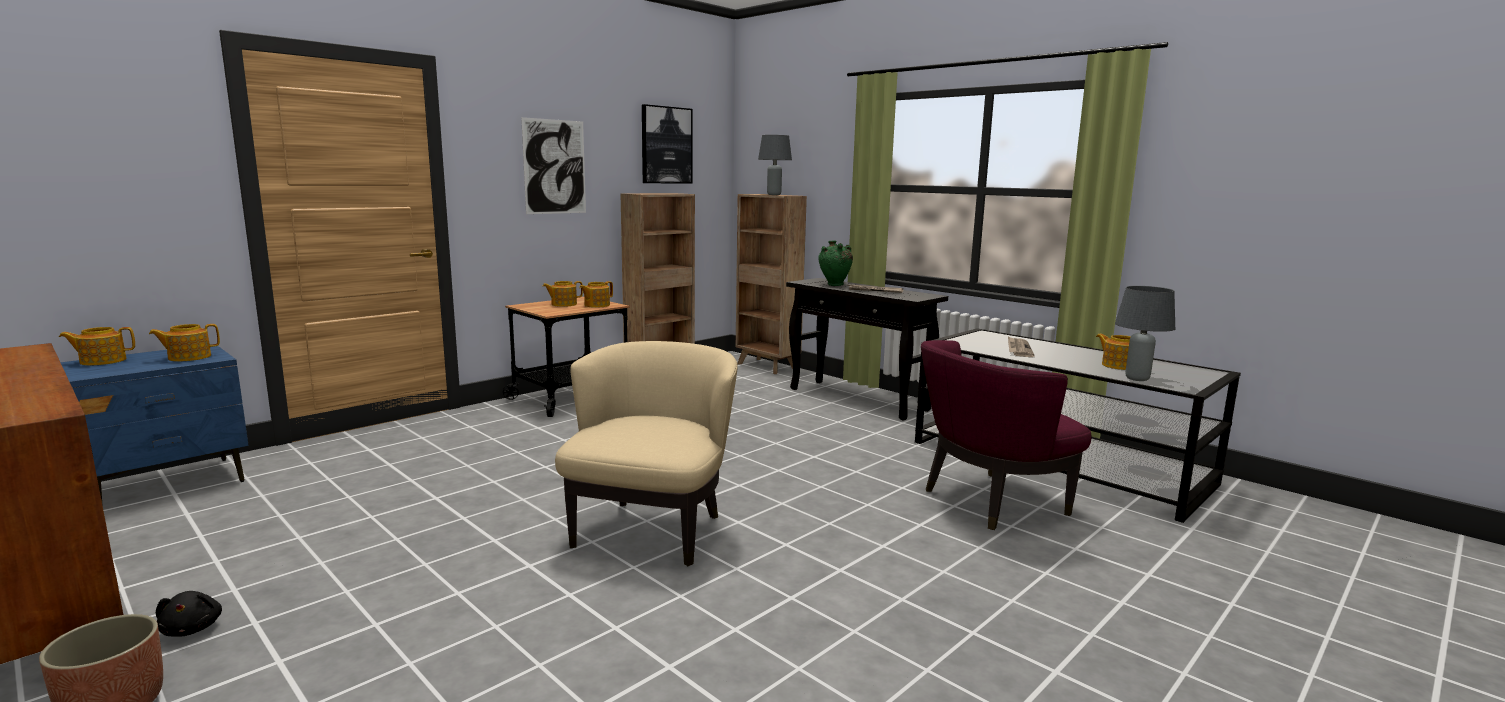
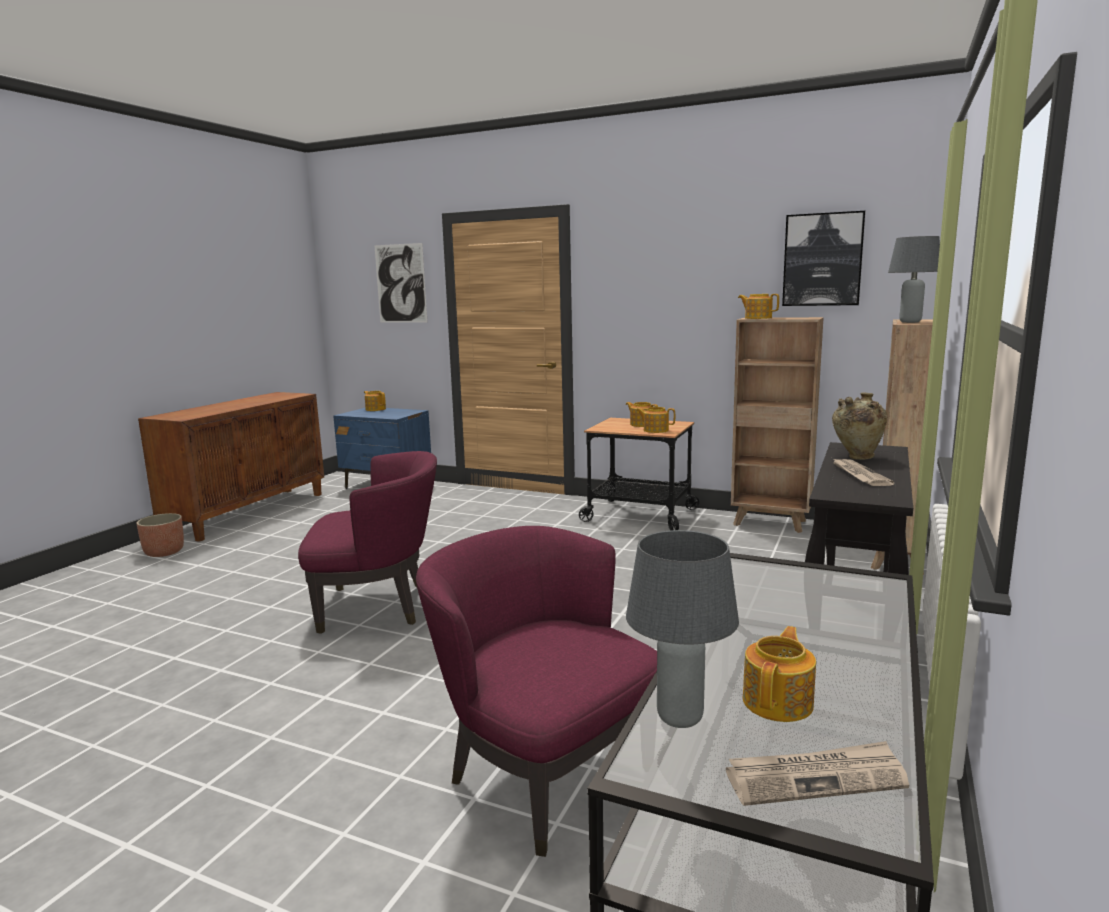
camera: 70 degrees right, 0 degrees up
(188, 357) = (393, 414): teapot -> teapot (757, 318)
(192, 628) = (230, 541): black plush toy -> none
(555, 167) = (672, 291): picture -> picture (400, 283)
(652, 529) = (378, 607): beige armchair -> purple armchair
(834, 285) = (856, 458): green vase -> beige vase
(1018, 349) = (789, 612): newspaper -> newspaper (816, 778)

